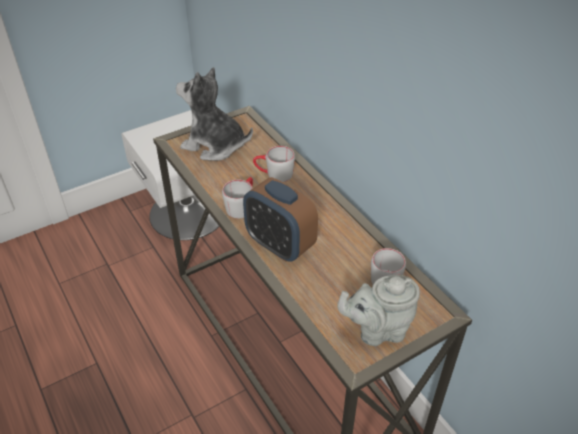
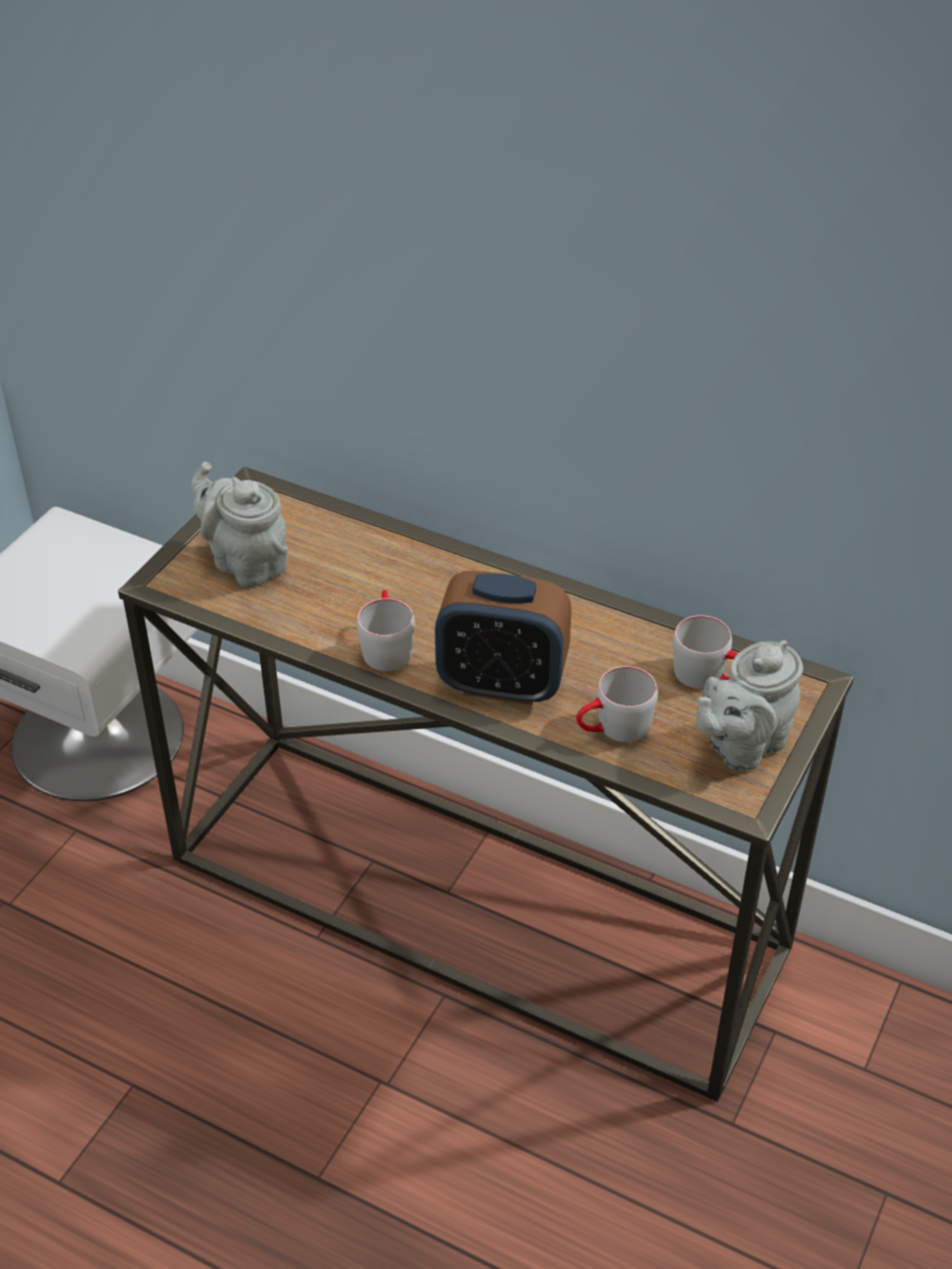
camera: 30 degrees left, 0 degrees up
(214, 145) = (245, 562): plush toy -> grey teapot
(274, 174) = (394, 574): grey mug -> grey mug (613, 729)

